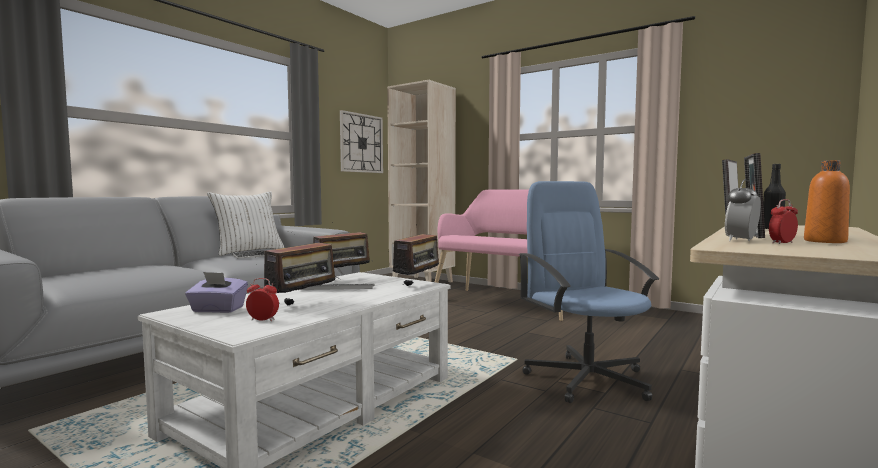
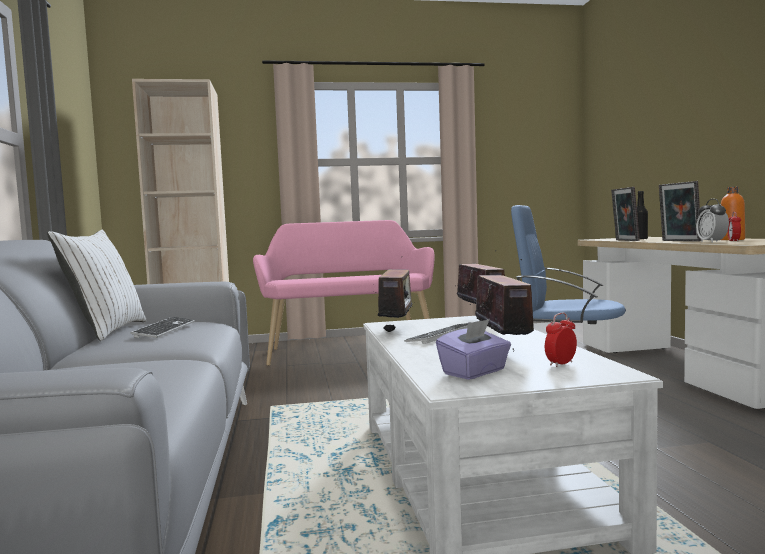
camera: 45 degrees left, 0 degrees up
(361, 143) = (77, 159): wall clock -> none

